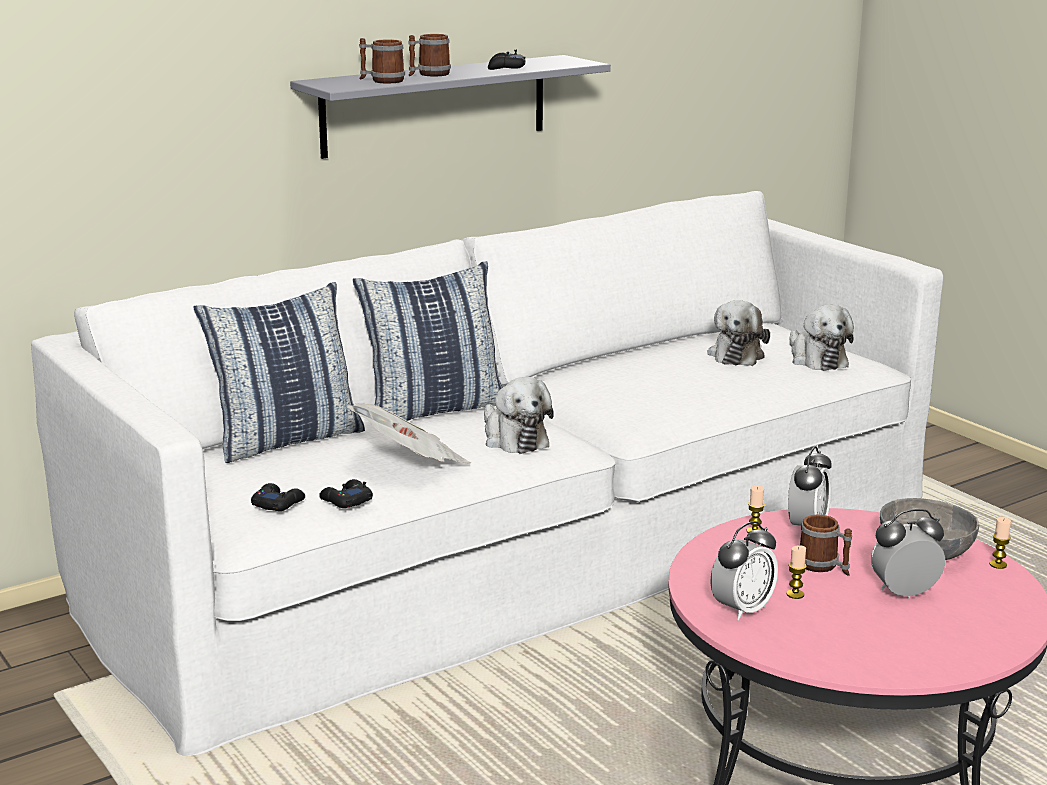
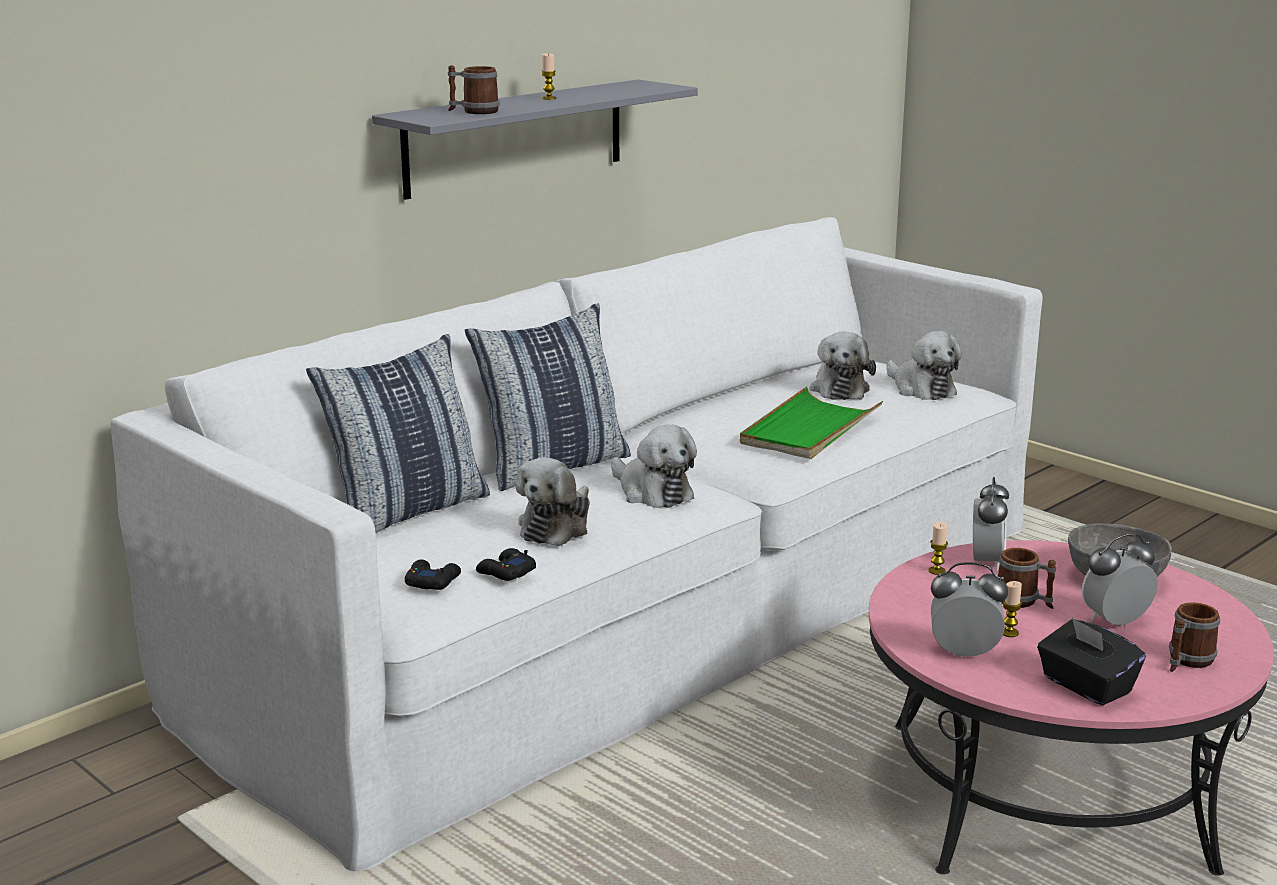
camera: 10 degrees left, 0 degrees up
(410, 463) = (556, 526): newspaper -> plush toy
(428, 74) = (518, 104): mug -> mug (1187, 661)
(506, 68) = (593, 94): black game controller -> none
(688, 391) = (809, 429): none -> green tray
(742, 609) = (964, 653): alarm clock -> alarm clock turned 120 degrees counterclockwise
(844, 650) = (1086, 686): none -> black tissue box
(998, 565) = (1190, 585): candle -> candle (549, 98)

